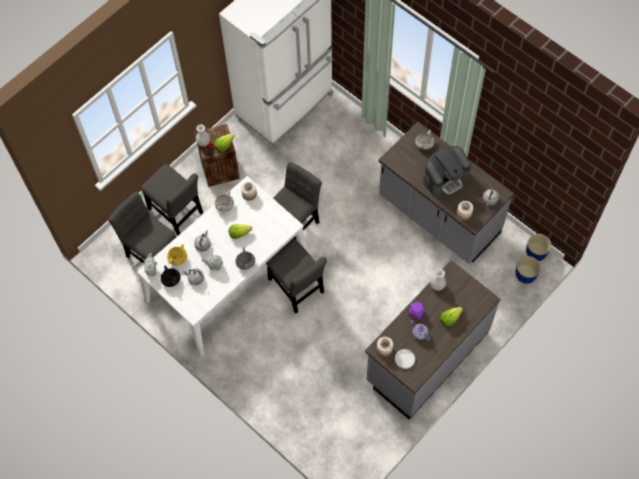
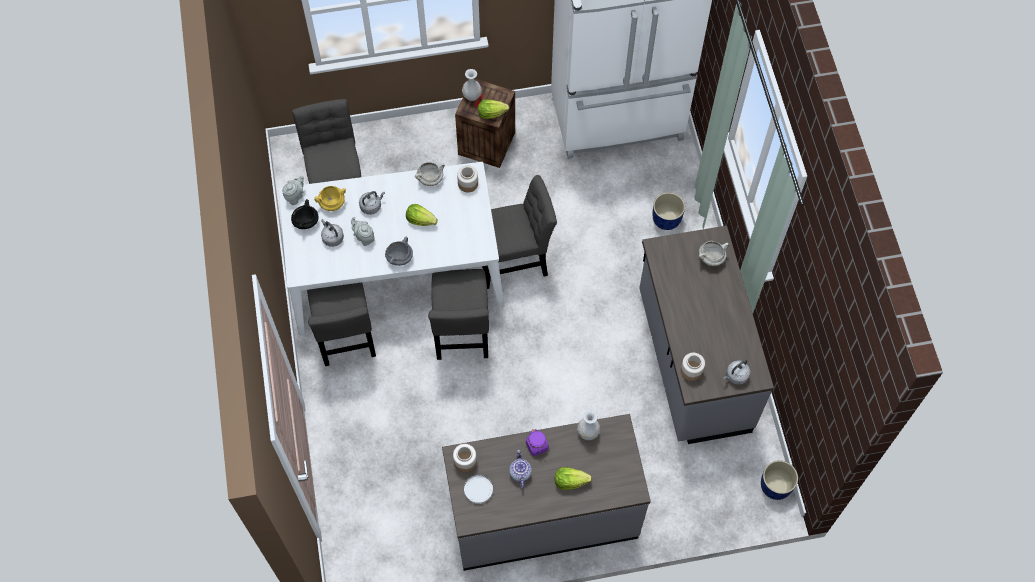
camera: 35 degrees right, 0 degrees up
(177, 213) = (401, 161): grey chair -> grey chair (346, 336)
(445, 178) = (703, 314): coffee machine -> none
(525, 275) = (740, 504): blue planter -> blue planter (666, 220)

